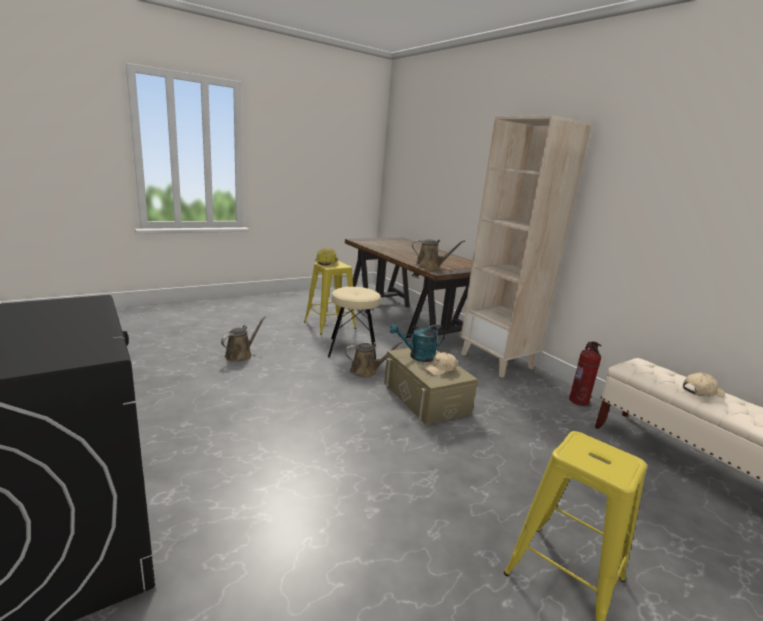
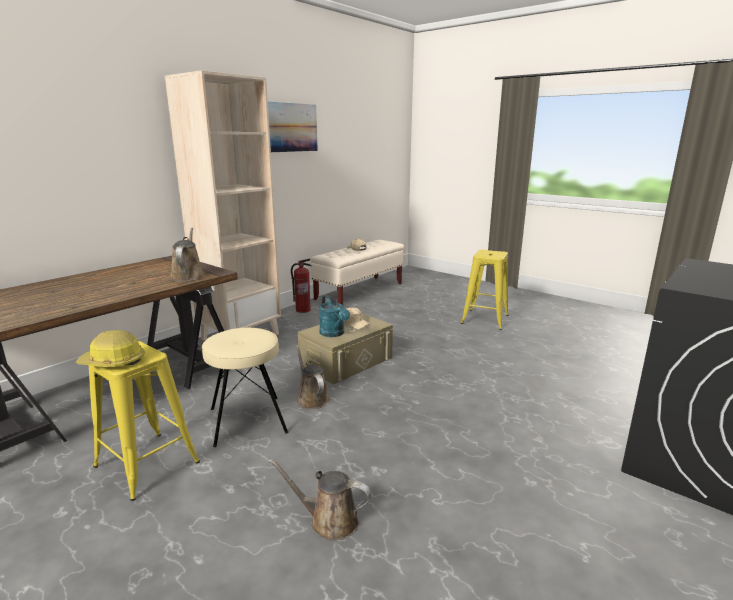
camera: 105 degrees left, 0 degrees up
(672, 178) = (290, 127): none -> picture

